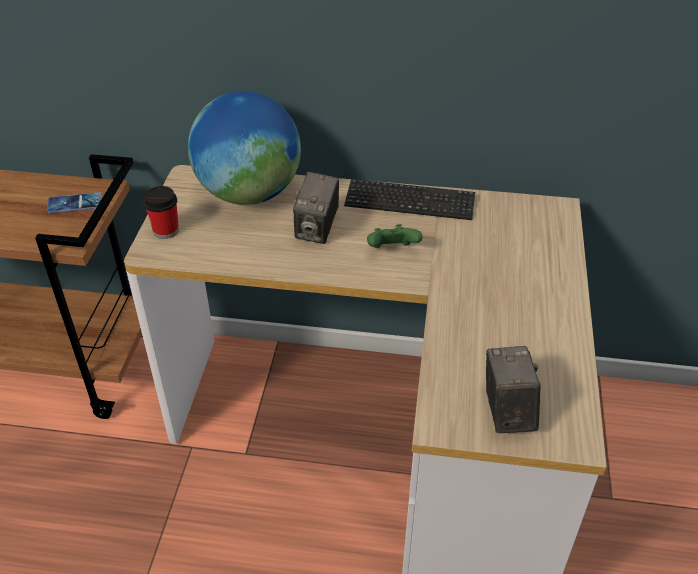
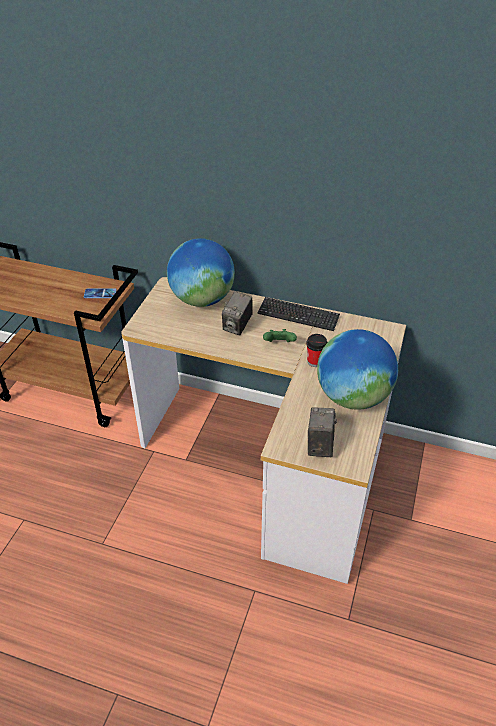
camera: 10 degrees right, 0 degrees up
(166, 231) = (148, 317): cup -> cup (315, 361)
(535, 322) = (353, 397): none -> globe

